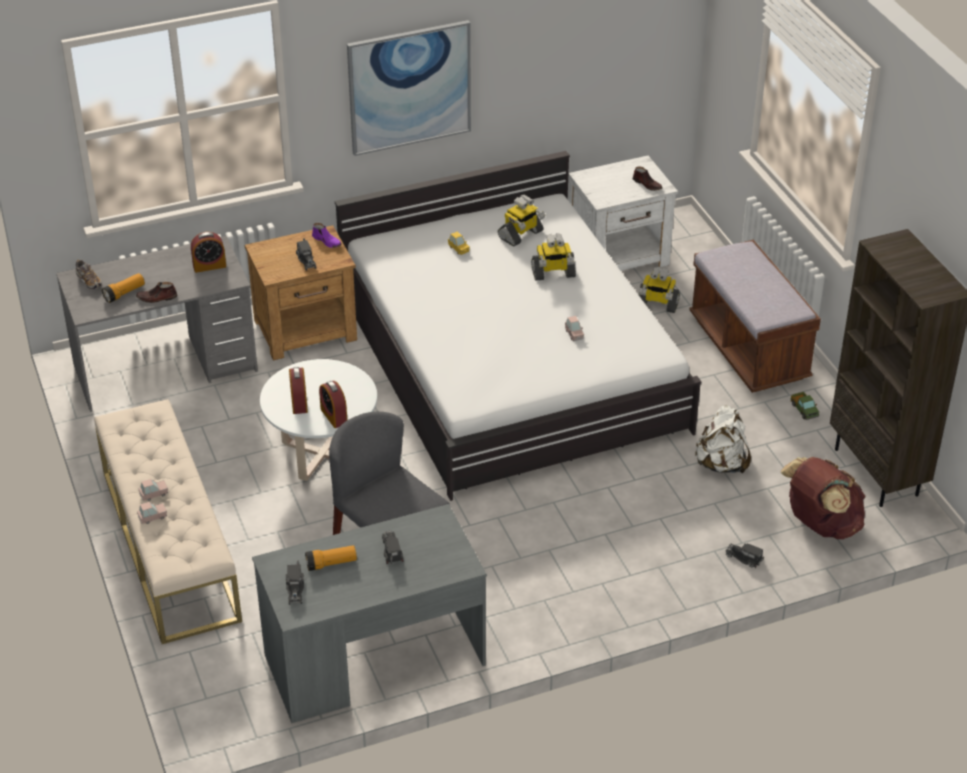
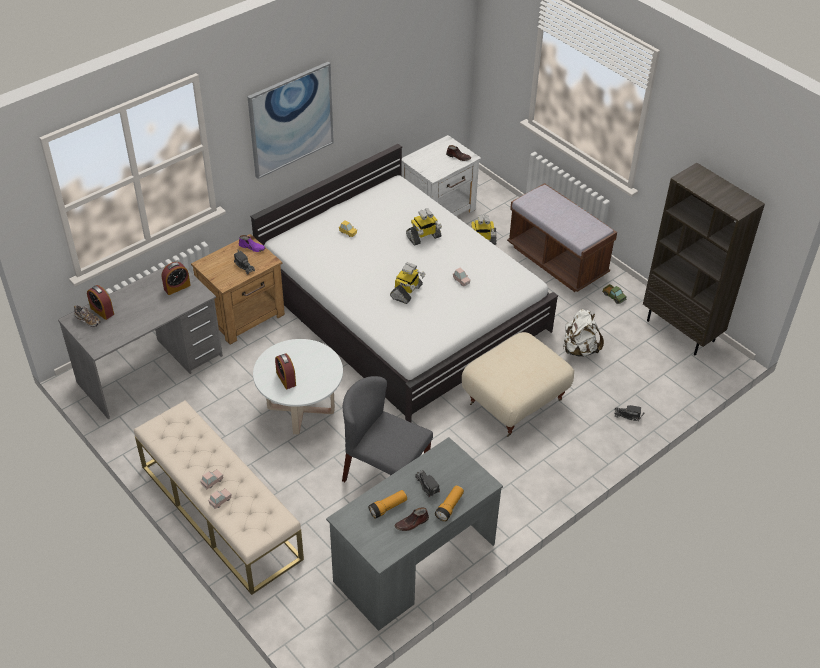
camera: 20 degrees left, 5 degrees up
(124, 293) = (121, 324): flashlight -> flashlight (449, 507)
(157, 298) = (149, 322): brown shoe -> brown shoe (412, 523)
(295, 589) = (371, 536): toy truck -> none
(334, 416) = (317, 384): alarm clock -> alarm clock (102, 311)
(521, 235) = (387, 212): toy robot -> toy robot (407, 292)
(600, 506) = (514, 401): none -> beige ottoman
(820, 524) = (664, 378): brown backpack -> none

